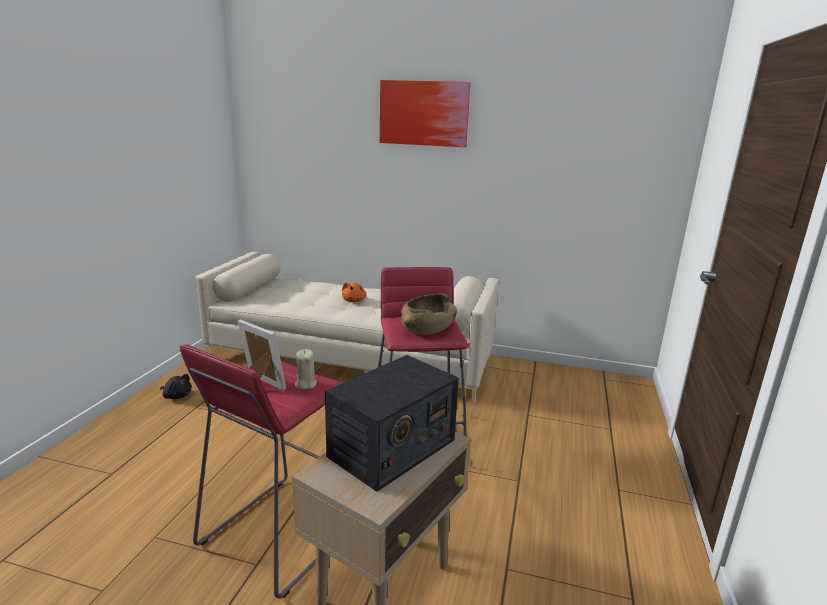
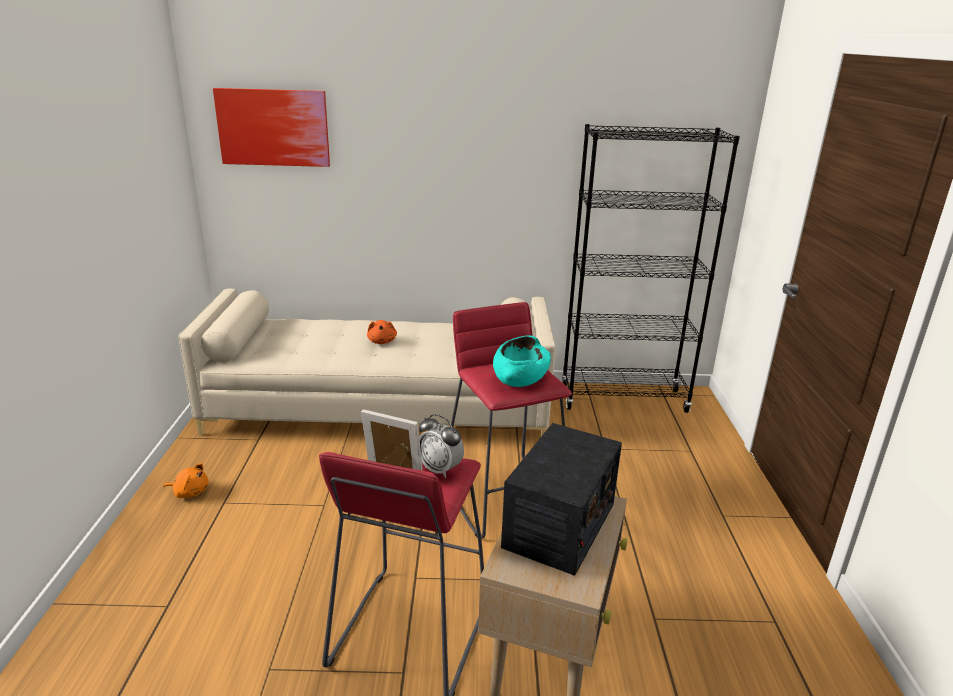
camera: 15 degrees left, 5 degrees up
(177, 396) = (190, 492): black plush toy -> orange plush toy
(305, 384) = (440, 469): beige candle -> alarm clock
(424, 113) = (448, 107): picture -> picture (273, 127)
(427, 328) = (520, 377): brown bowl -> turquoise bowl
(564, 378) = (623, 400): none -> black bookcase

